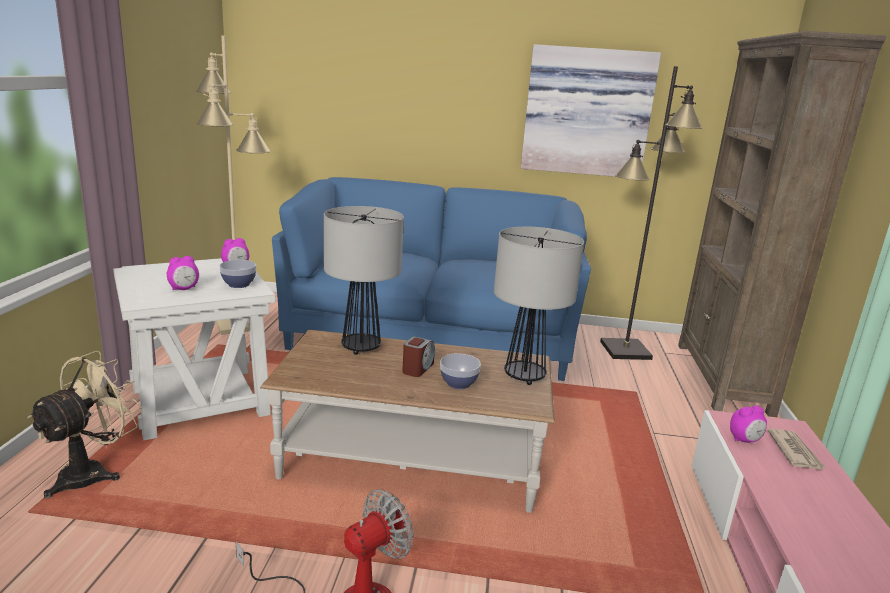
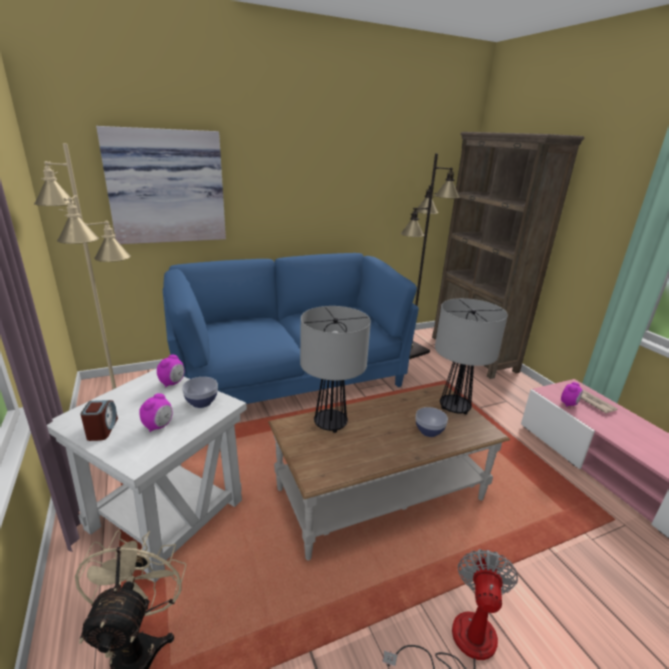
camera: 30 degrees left, 5 degrees up
(417, 368) = (389, 428): alarm clock -> alarm clock (102, 429)
(587, 112) = (364, 187): picture -> picture (166, 187)

